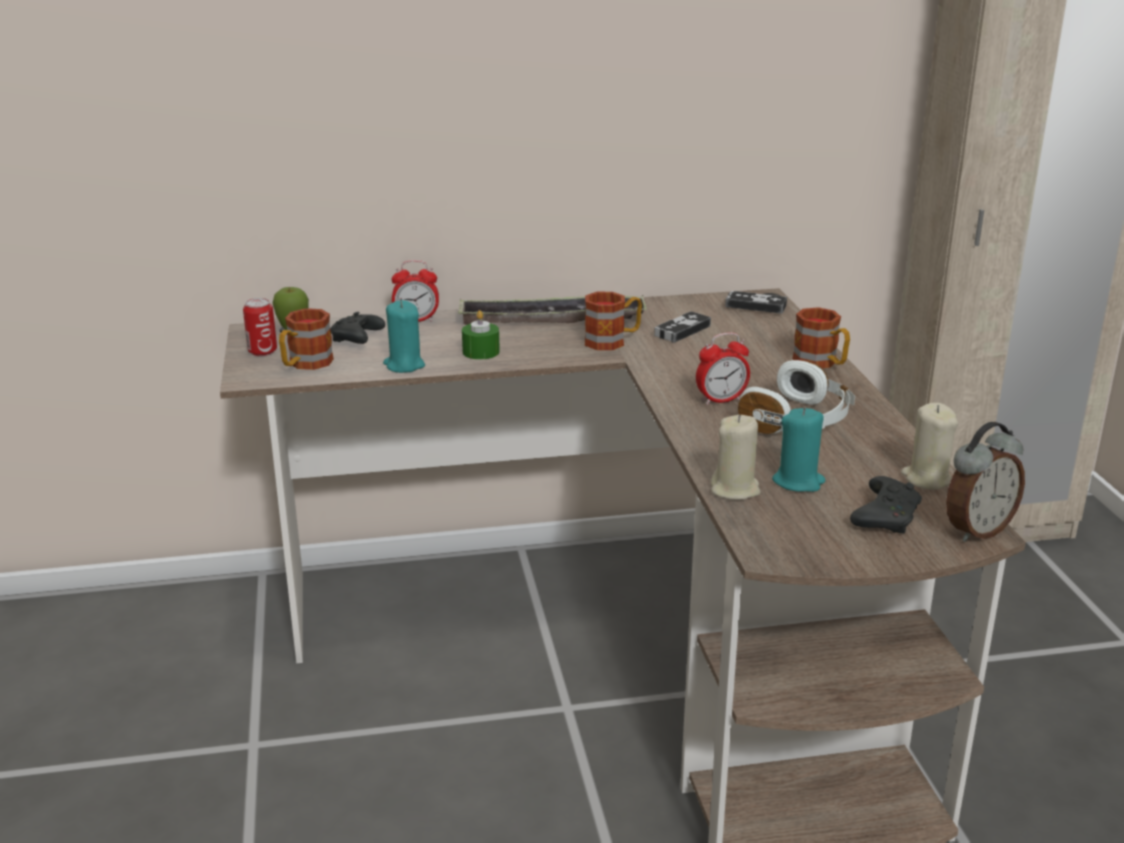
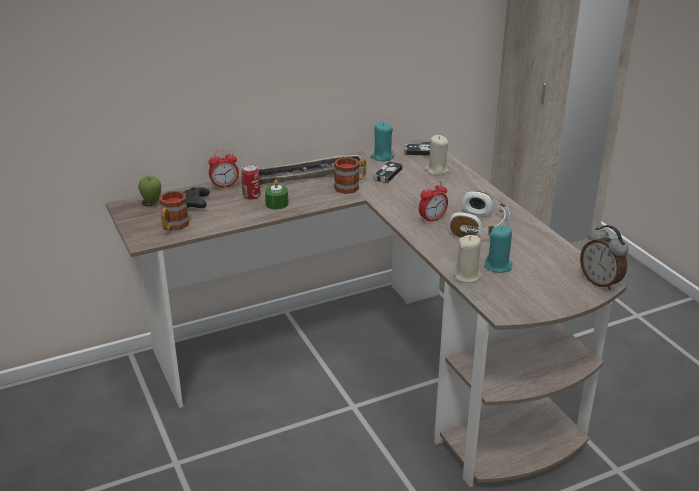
camera: 15 degrees left, 5 degrees up
(262, 351) = (140, 221): can -> can (251, 196)
(404, 365) = (235, 219): turquoise candle -> turquoise candle (382, 157)
(821, 363) = (475, 187): mug -> none
(885, 517) = (552, 281): black game controller -> none
(927, 479) = (563, 254): beige candle -> beige candle (436, 171)
(976, 530) = (600, 282): alarm clock -> alarm clock turned 105 degrees clockwise

